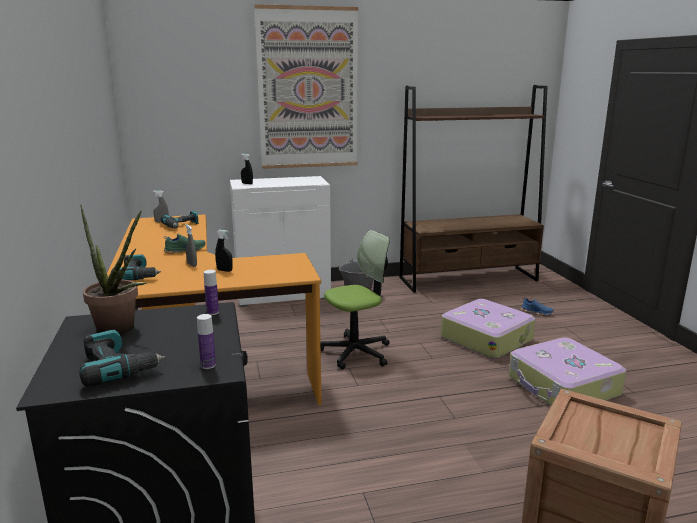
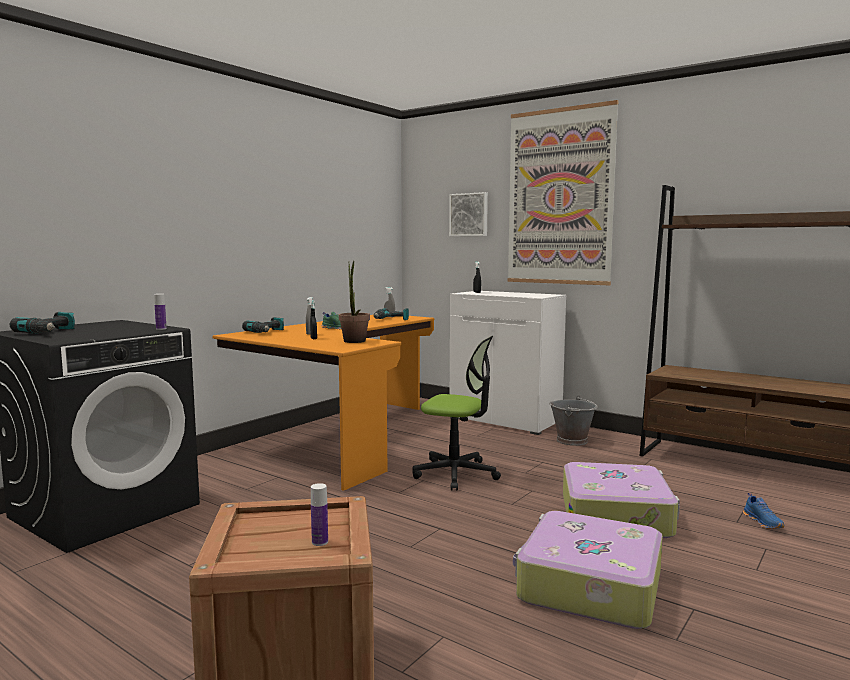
camera: 50 degrees right, 10 degrees down
(121, 330) = (108, 326): potted plant -> potted plant (354, 342)
(208, 365) = (66, 339): bottle -> bottle (320, 542)
(211, 104) = (469, 215): none -> picture

